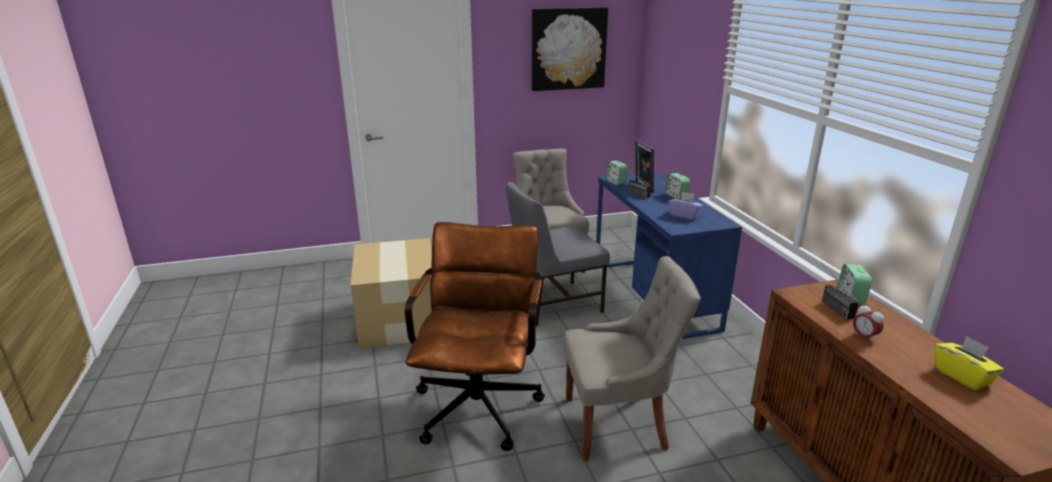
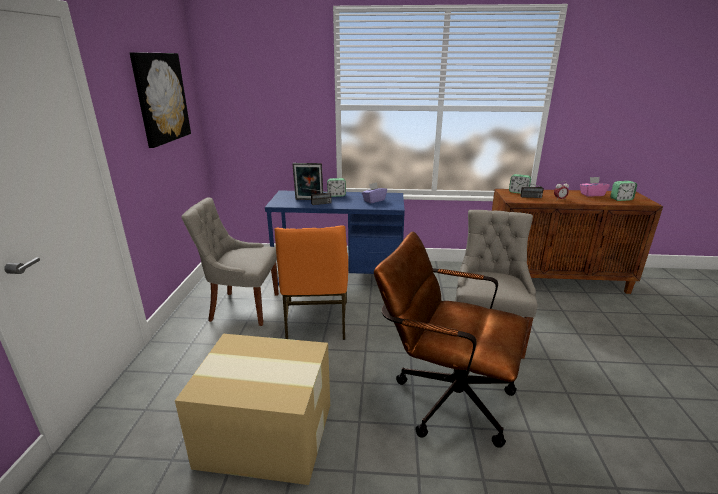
camera: 70 degrees left, 0 degrees up
(554, 304) = (316, 321): grey chair -> orange chair
(615, 182) = (286, 204): alarm clock -> alarm clock (621, 199)
(962, 376) = (591, 194): yellow tissue box -> pink tissue box

